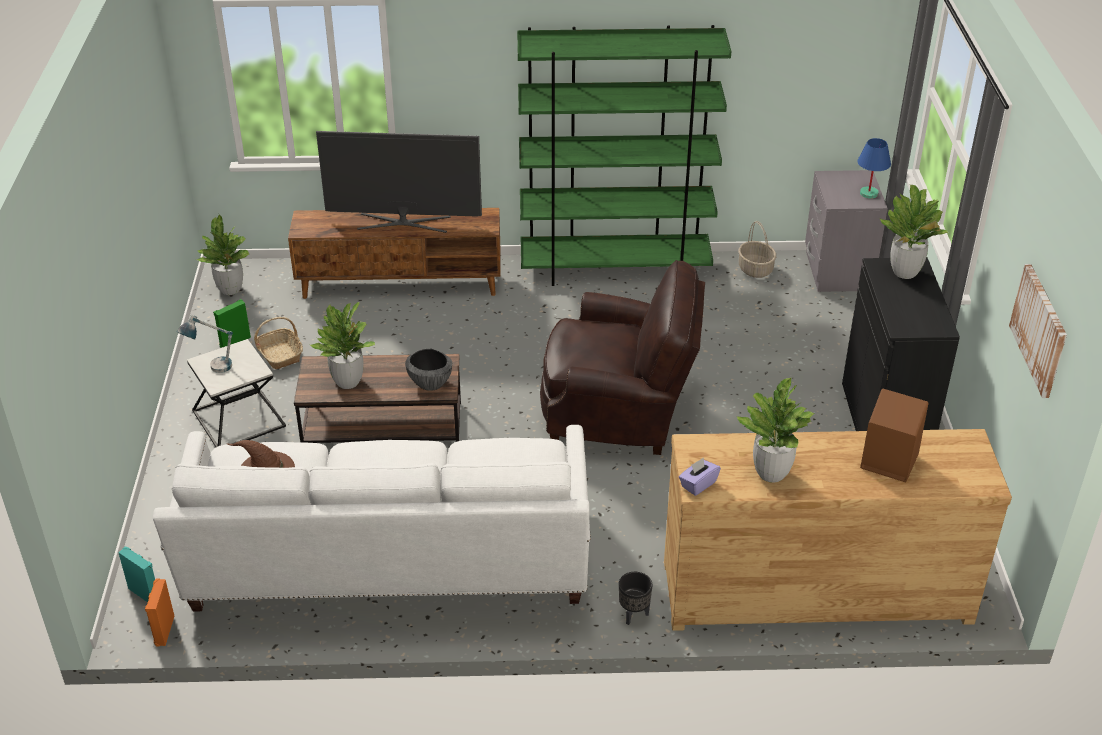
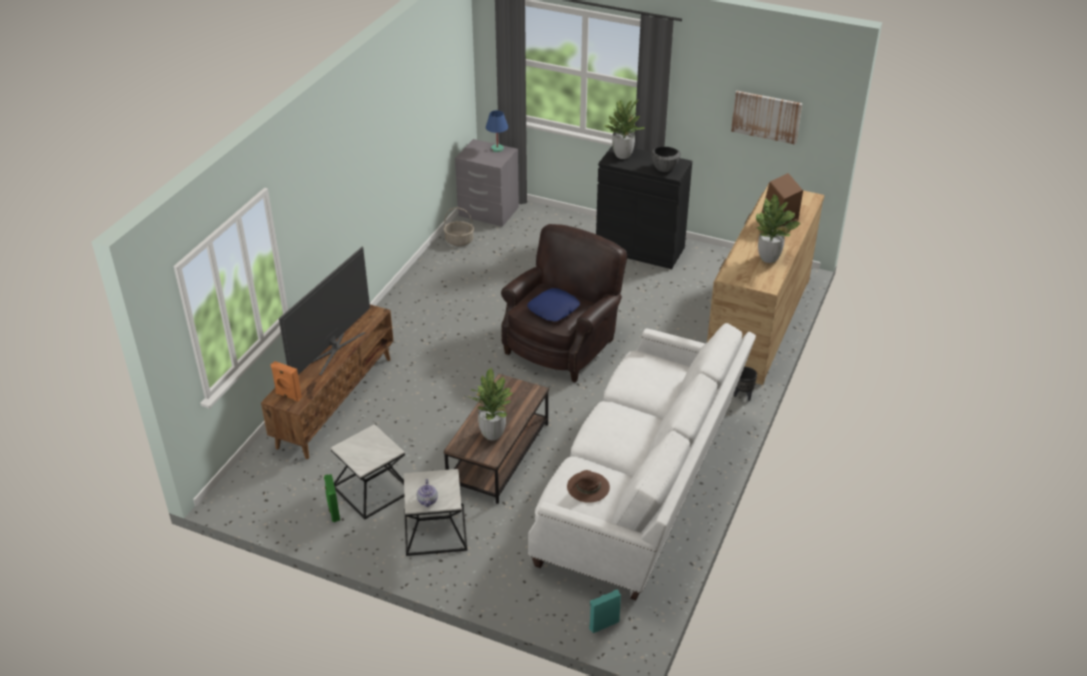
camera: 65 degrees left, 0 degrees up
(163, 631) = (647, 620): orange speaker -> orange speaker (288, 396)
(212, 368) = (428, 500): table lamp -> teapot
(230, 289) = (258, 499): potted plant -> none
(280, 354) = (372, 489): basket -> side table
(430, 384) = (523, 395): bowl -> bowl (664, 169)
(585, 348) = (554, 309): none -> blue pillow
(615, 269) = (408, 296): green bookcase -> none
(698, 484) = (764, 285): purple tissue box -> none

